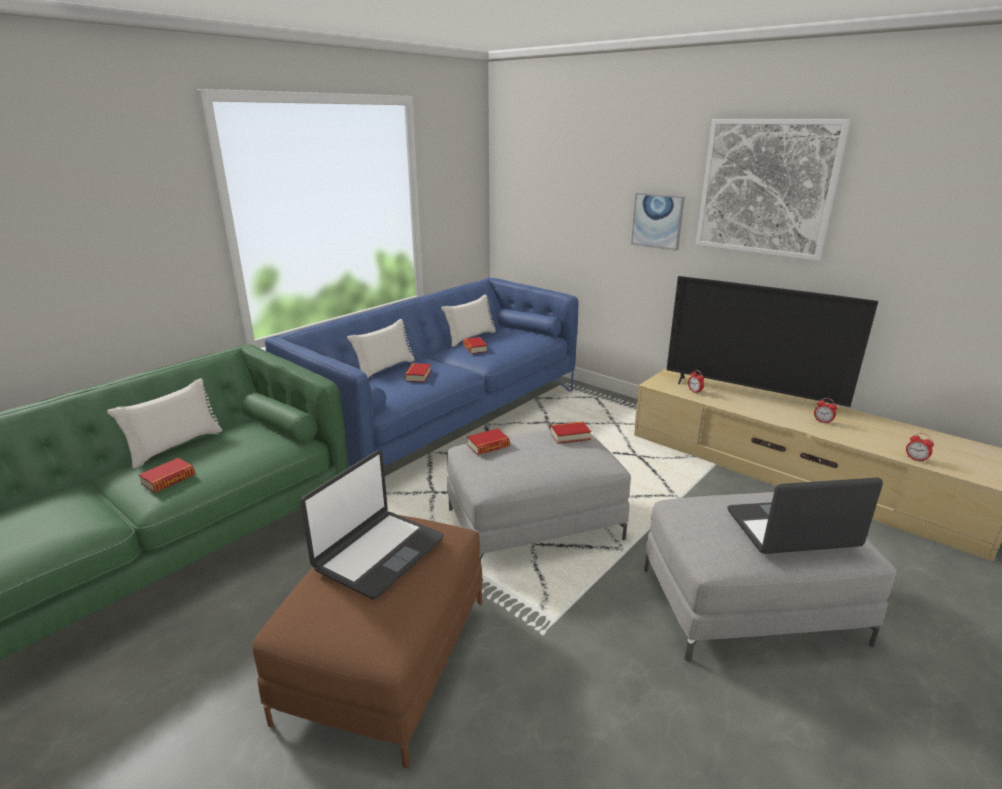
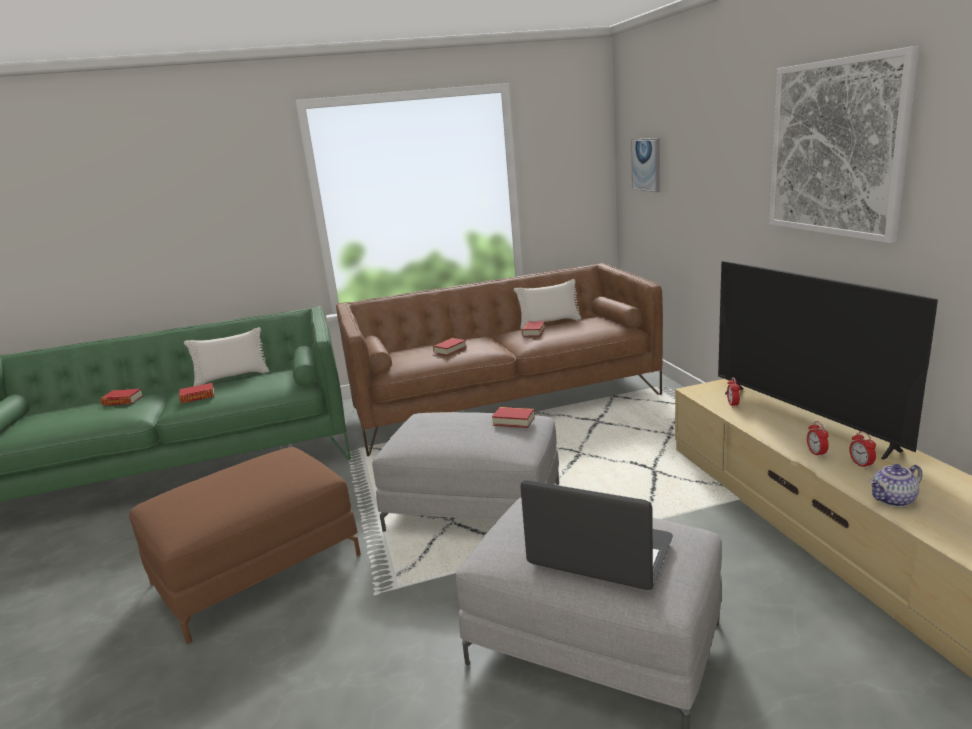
camera: 35 degrees right, 5 degrees down
(378, 553) = (249, 474): laptop -> none
(384, 369) = (438, 342): white pillow -> none
(443, 419) = (502, 401): blue sofa -> brown sofa
(488, 446) = (432, 416): book -> book (122, 401)
(657, 221) = (739, 196): picture -> picture (646, 164)
(868, 442) = (893, 500): none -> teapot
(915, 459) = (939, 535): alarm clock -> alarm clock (816, 453)

